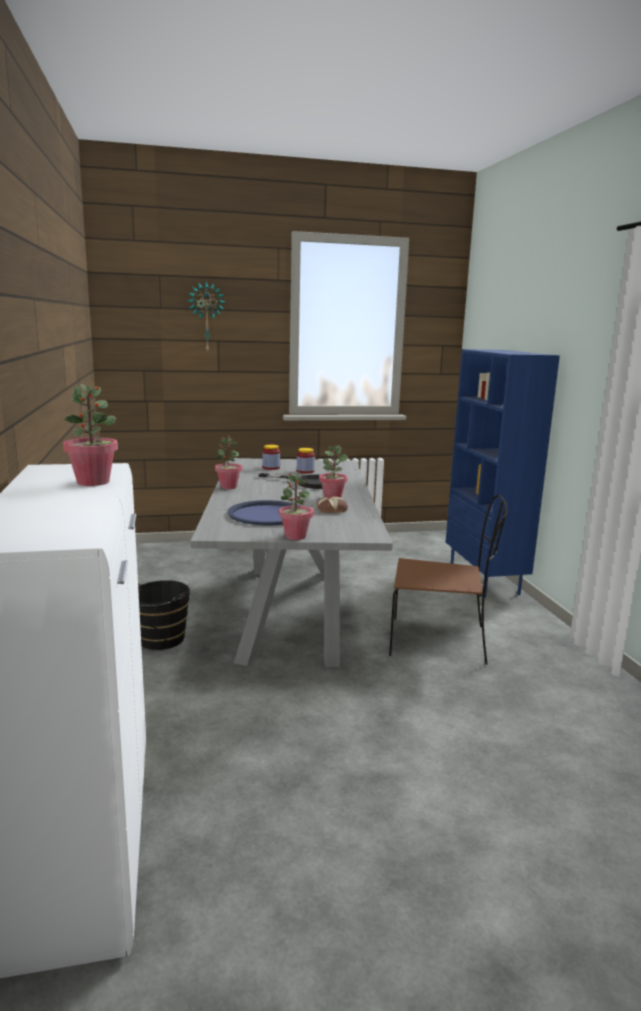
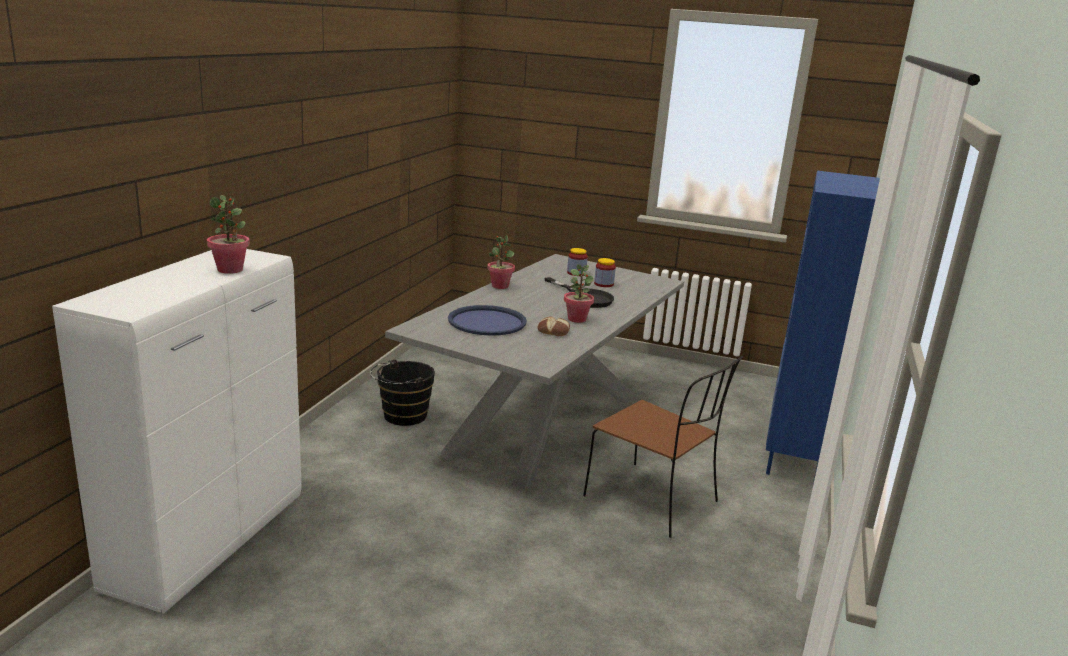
camera: 30 degrees right, 5 degrees up
(206, 317) = (568, 99): wall clock -> none
(295, 536) = (473, 349): potted plant -> none

